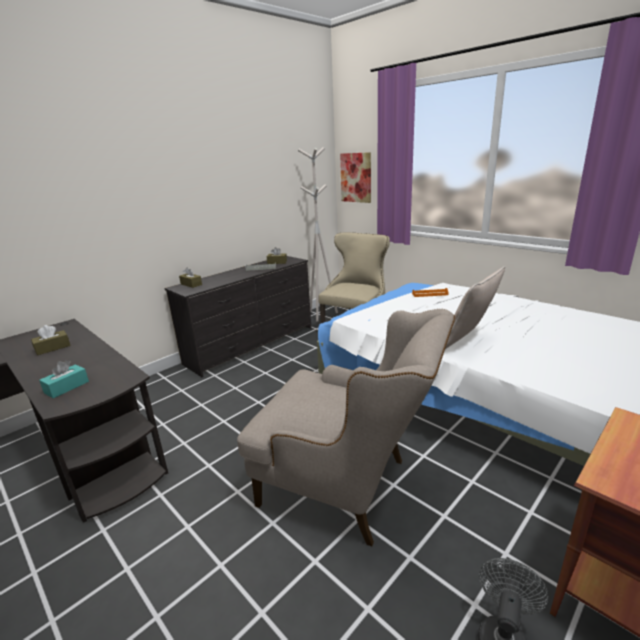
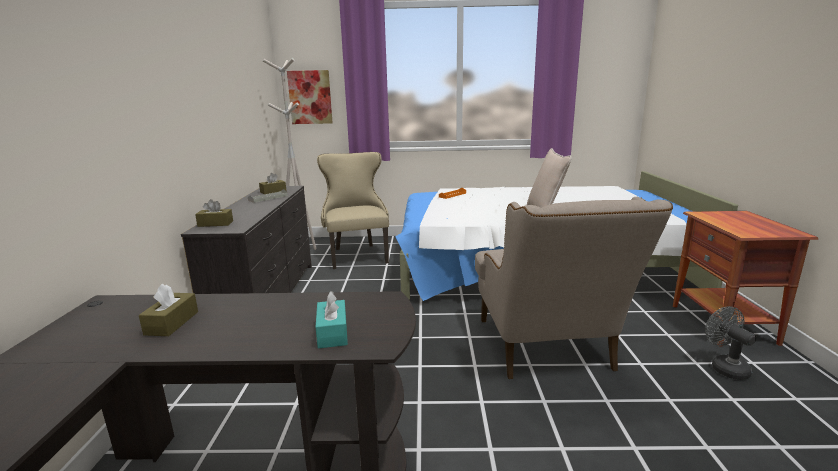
camera: 45 degrees left, 5 degrees down
(348, 487) = (548, 351): beige armchair -> beige armchair turned 105 degrees clockwise

